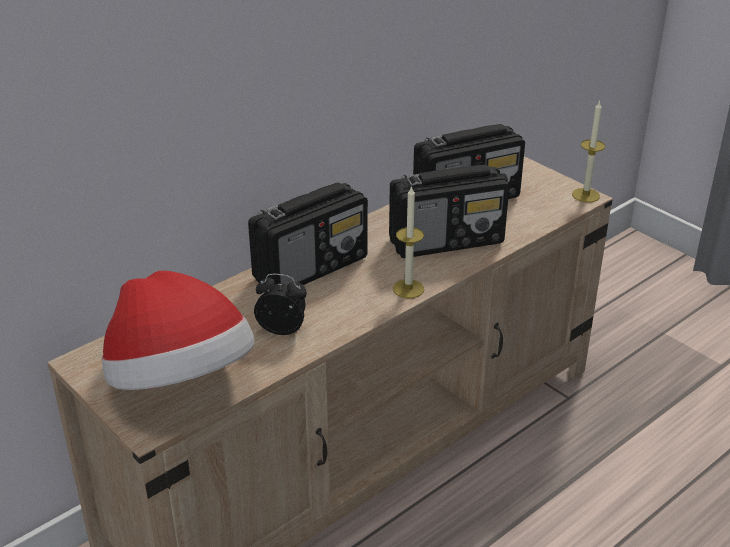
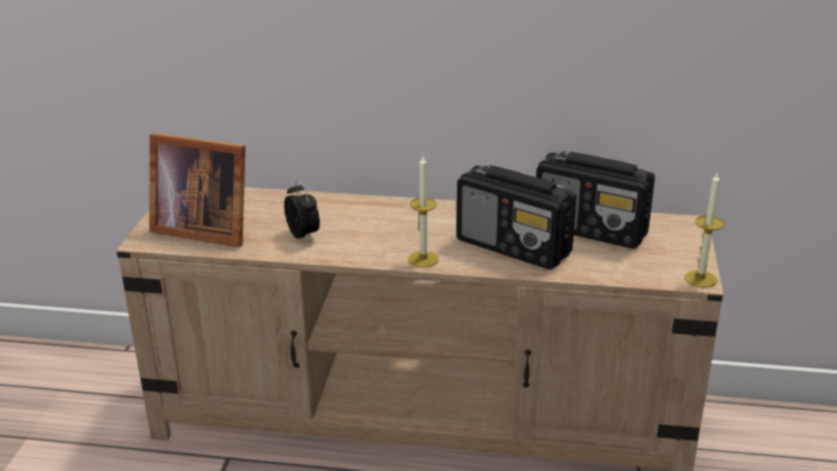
camera: 50 degrees right, 5 degrees down
(180, 381) = (202, 228): hat -> picture frame
(312, 268) = (391, 213): radio -> none

